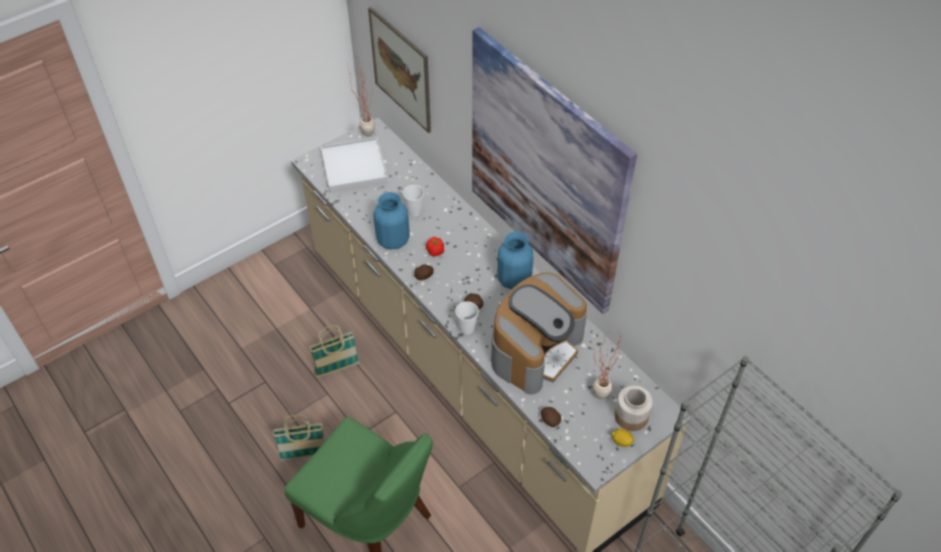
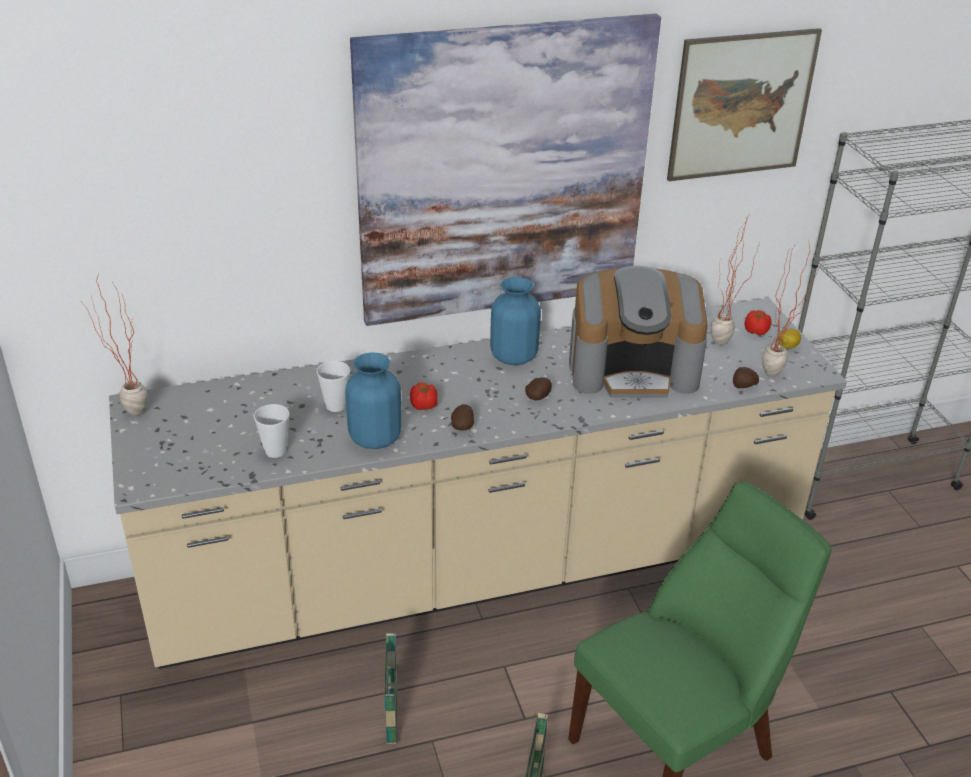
camera: 70 degrees left, 15 degrees down
(354, 167) = (195, 441): white tray -> none
(401, 70) = (157, 259): picture -> picture (741, 105)
(467, 329) = (575, 412): cup -> cup (275, 451)
(535, 349) = (633, 369): coffee machine -> coffee machine turned 120 degrees clockwise
(575, 441) = (779, 376): none -> potted plant
(631, 417) = (756, 332): jar -> tomato

